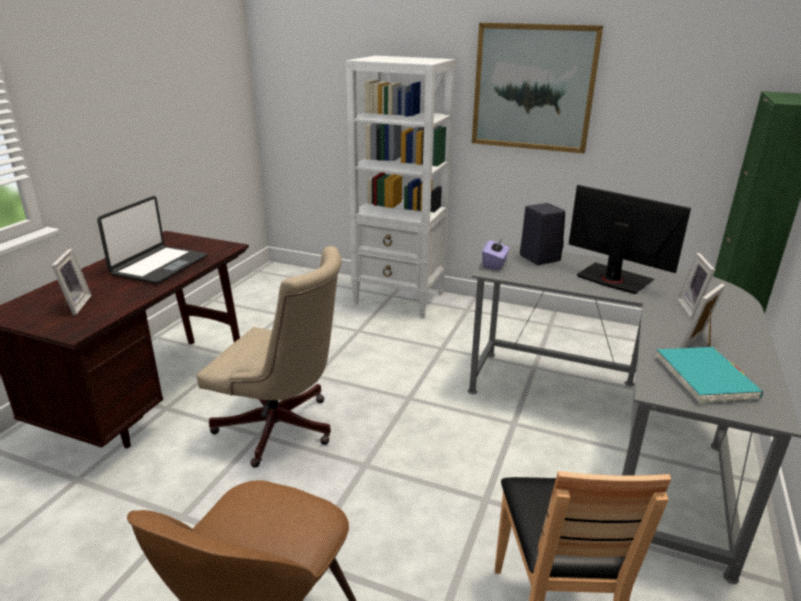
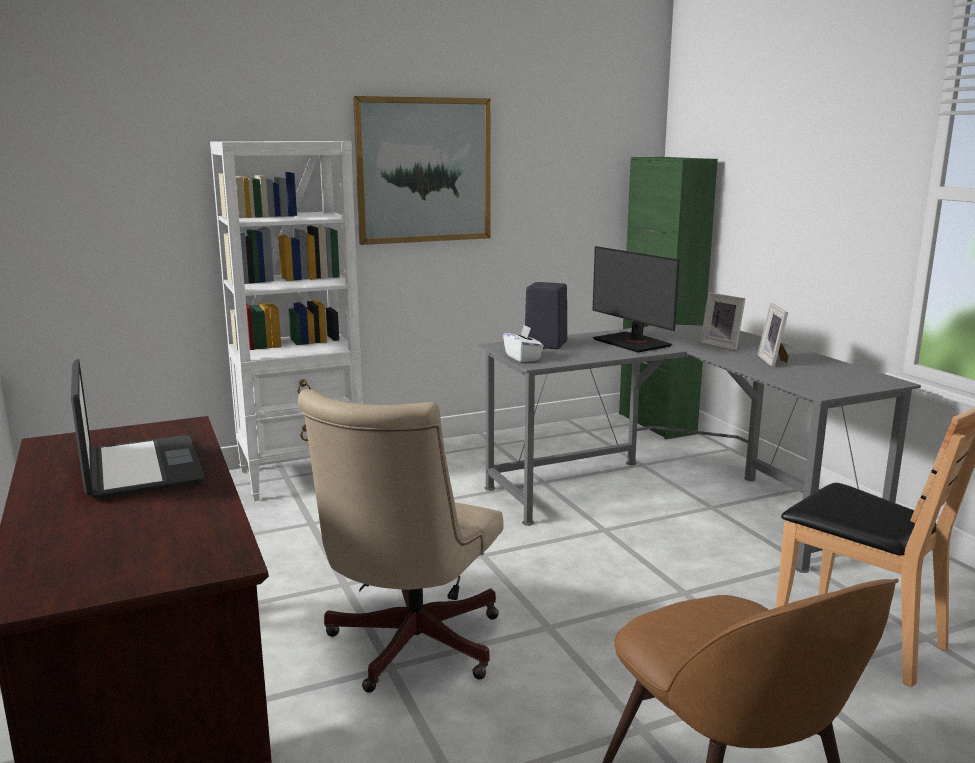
camera: 45 degrees left, 10 degrees down
(74, 305) = (134, 545): picture frame -> none
(282, 430) = (408, 648): beige office chair -> beige office chair turned 135 degrees clockwise
(495, 264) = (523, 358): purple tissue box -> white tissue box
(614, 279) = (632, 343): monitor -> monitor turned 120 degrees counterclockwise
(704, 378) = (822, 377): turquoise book -> none

